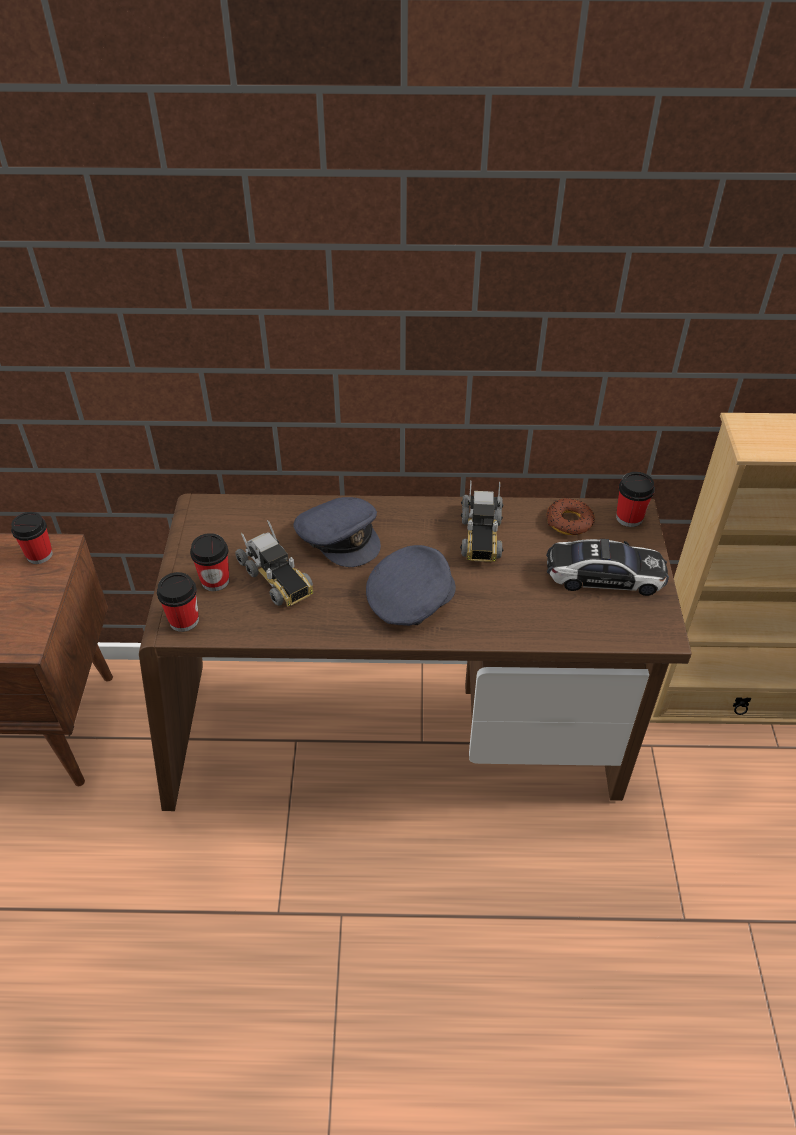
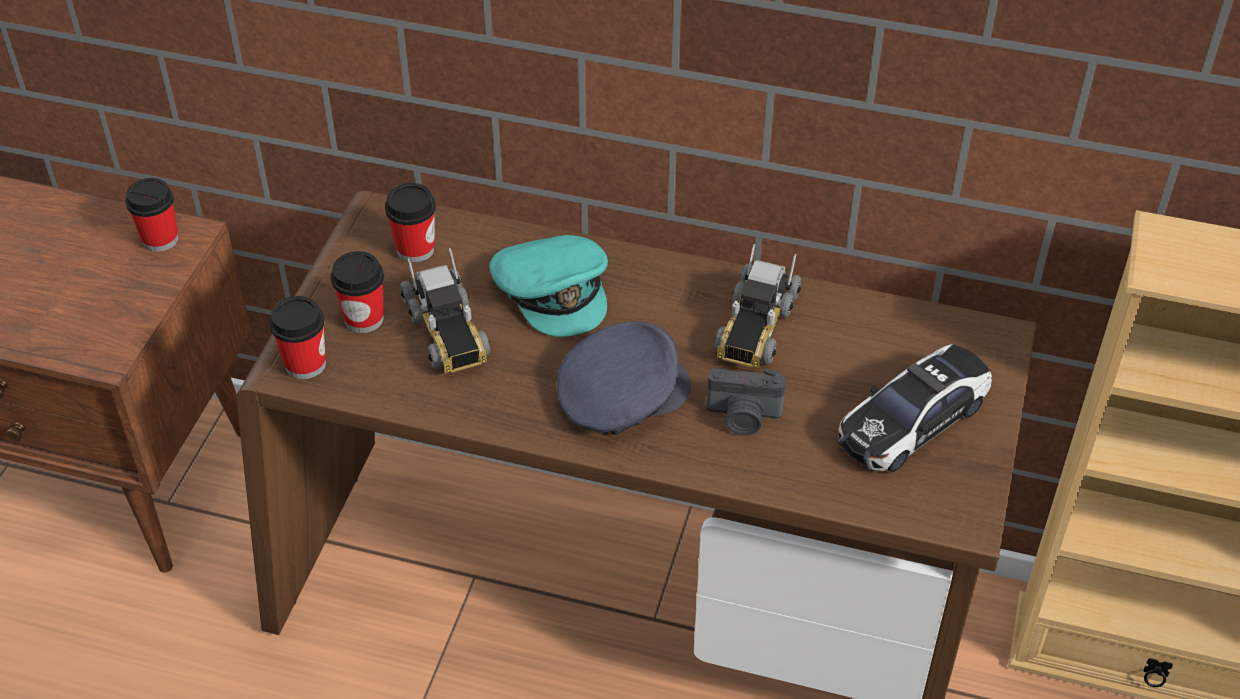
camera: 15 degrees right, 0 degrees up
(340, 537) = (553, 291): grey cap -> turquoise cap
(496, 596) = (743, 417): none -> camera
(569, 522) = (892, 332): donut -> none
(604, 576) = (913, 420): toy car -> toy car turned 120 degrees clockwise
(629, 517) = (985, 343): cup -> cup (415, 249)

